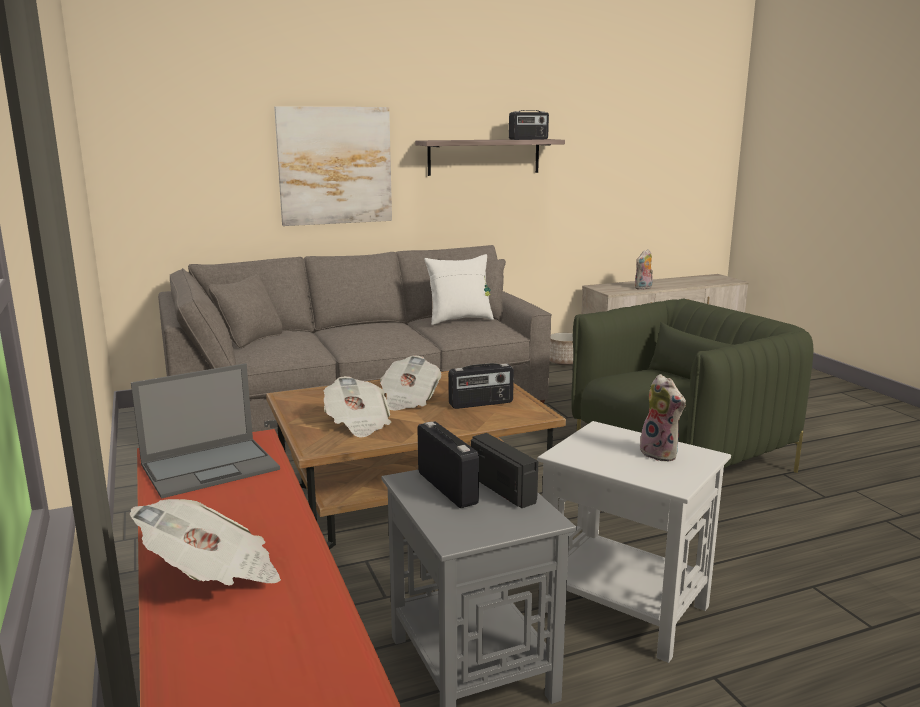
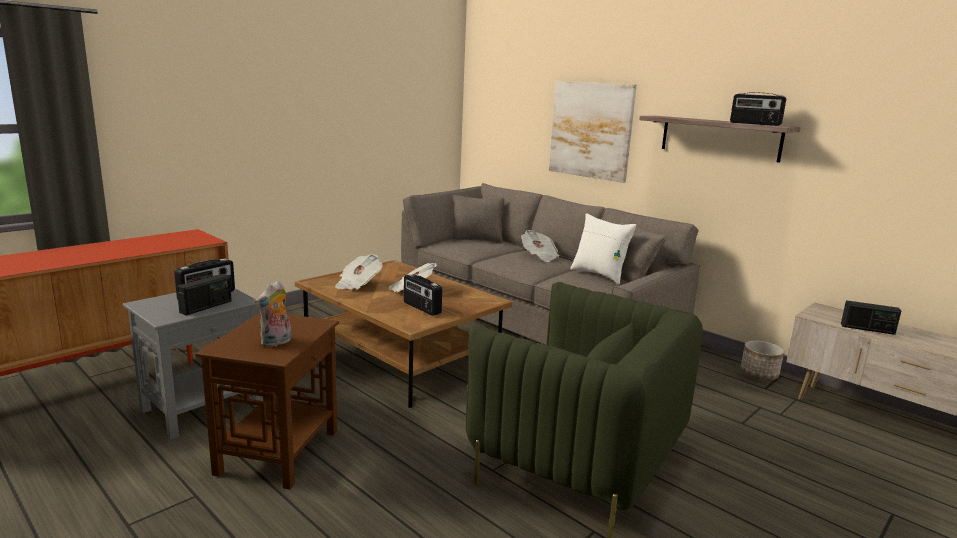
camera: 65 degrees right, 0 degrees up
(211, 467) = (173, 240): laptop -> none
(213, 575) = (60, 254): newspaper -> newspaper (539, 256)
(622, 607) = (279, 451): white side table -> brown side table
(643, 288) = (867, 329): plush toy -> radio

